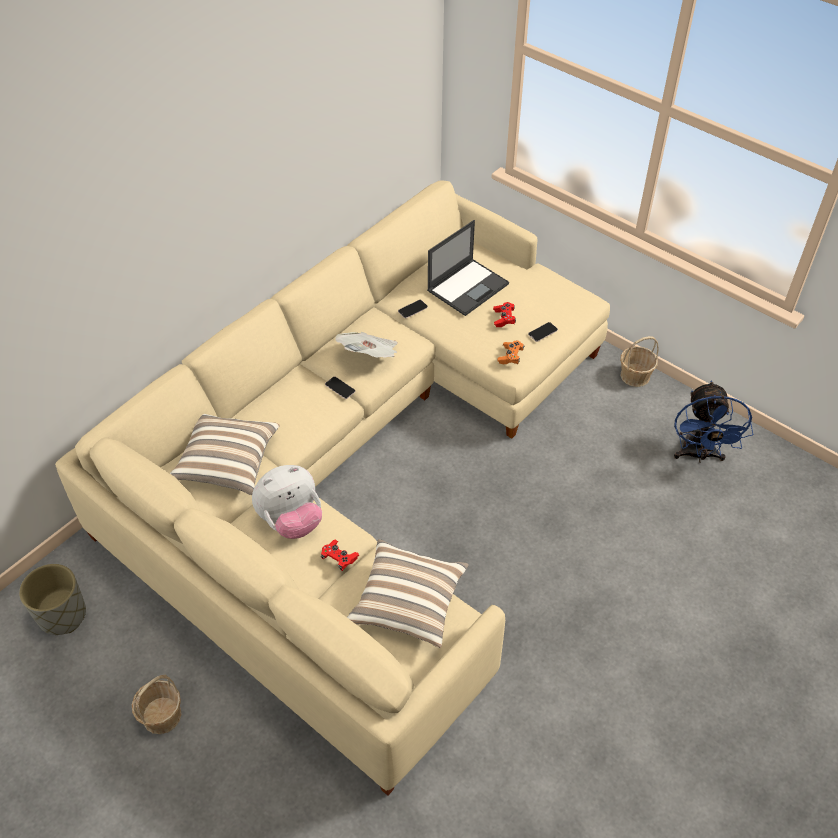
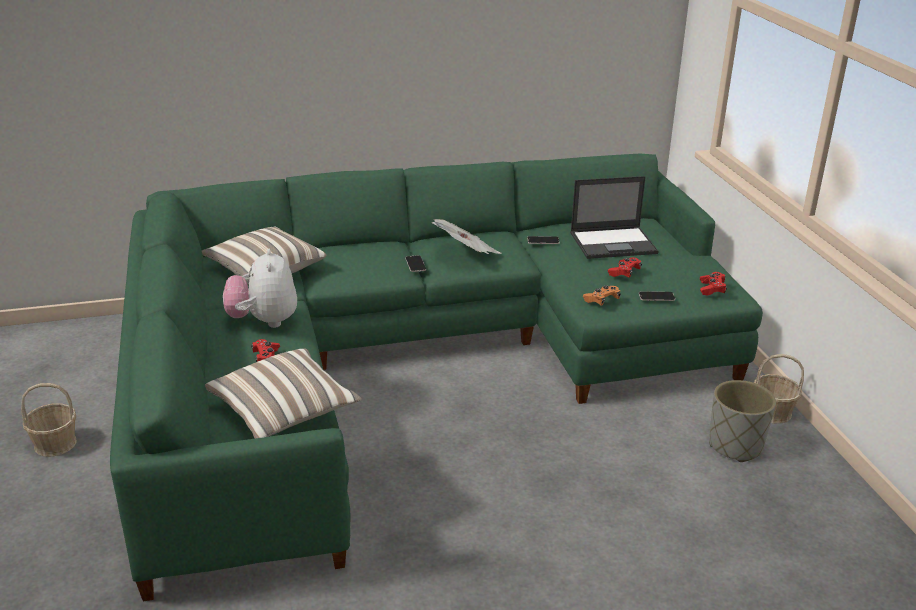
camera: 35 degrees right, 20 degrees down
(63, 615) = (76, 351): grey planter -> grey planter (736, 446)
(291, 521) = (264, 321): plush toy -> plush toy turned 75 degrees clockwise
(359, 466) = (410, 363): beige sofa -> green sofa
(570, 303) = (712, 289): none -> red game controller
(698, 455) = (784, 504): blue fan -> none

